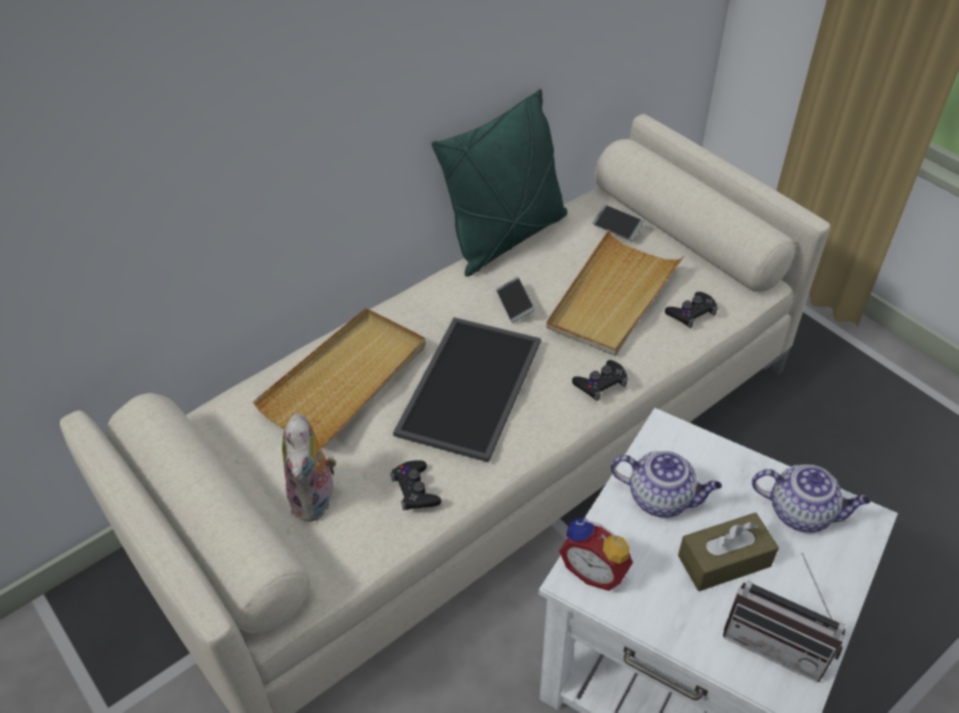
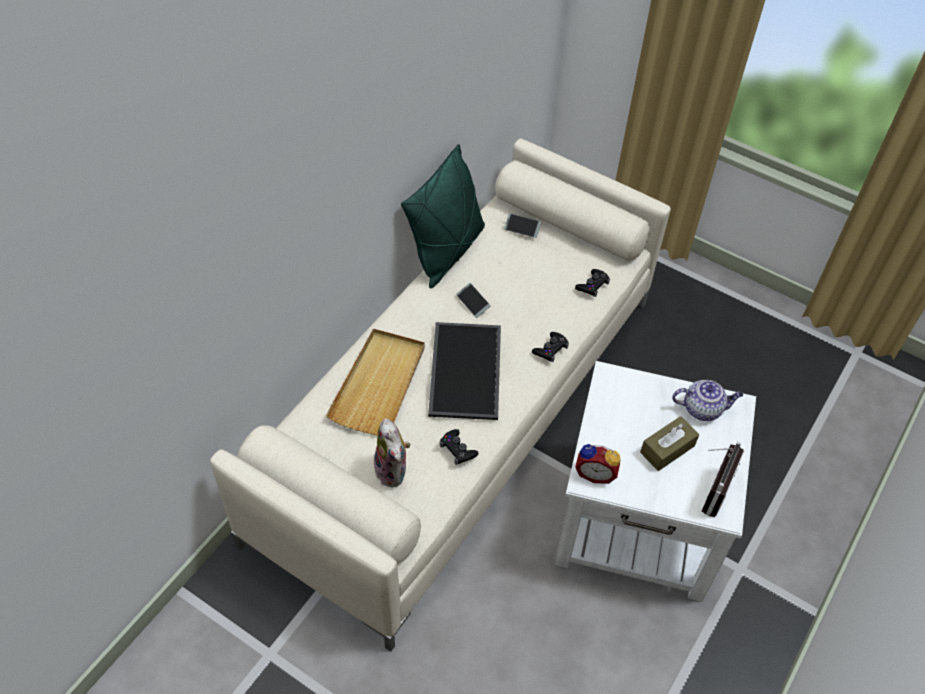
camera: 20 degrees left, 5 degrees up
(613, 297) = (537, 284): beige tray -> none
(662, 498) = (619, 419): teapot -> none
(778, 641) = (710, 488): radio -> radio turned 75 degrees counterclockwise

